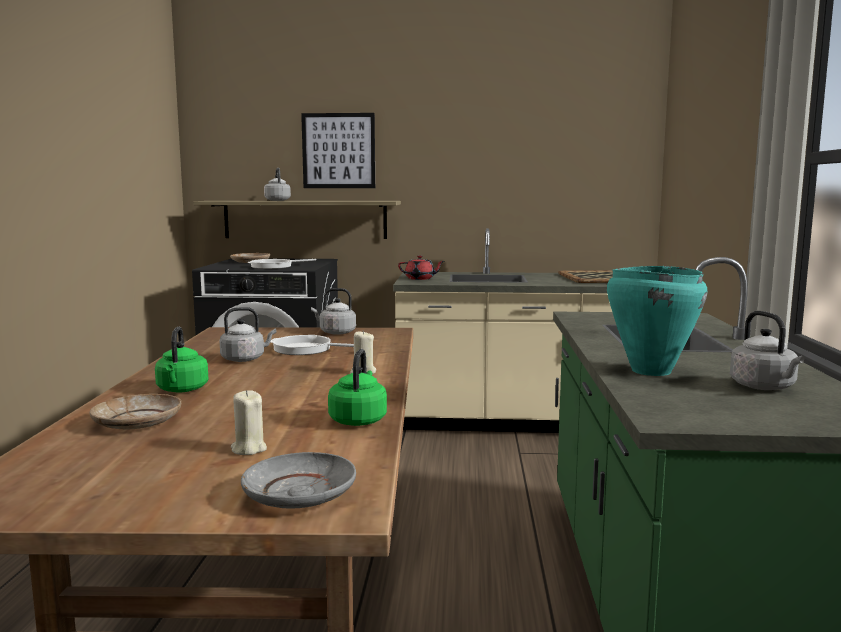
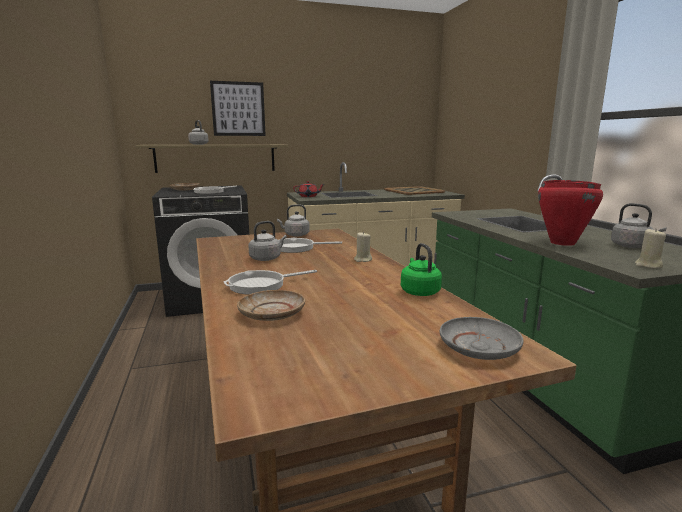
camera: 20 degrees left, 5 degrees up
(182, 390) = (261, 285): green kettle -> frying pan
(248, 449) = (388, 321): beige candle -> beige candle (648, 265)
(650, 371) = (562, 243): turquoise cooking pot -> red cooking pot

